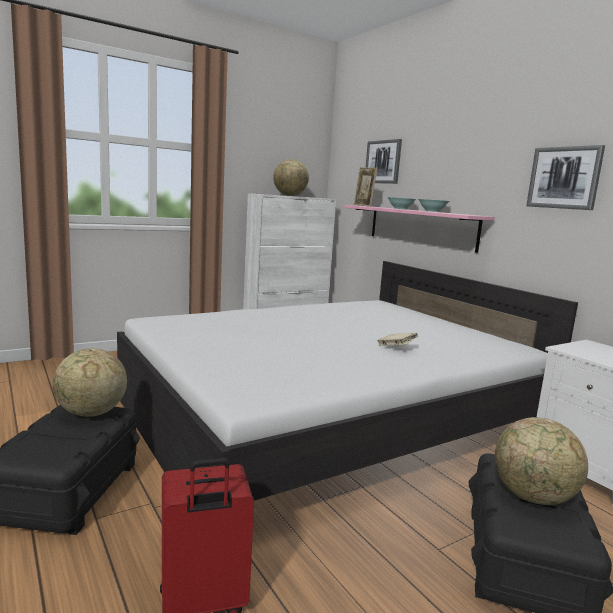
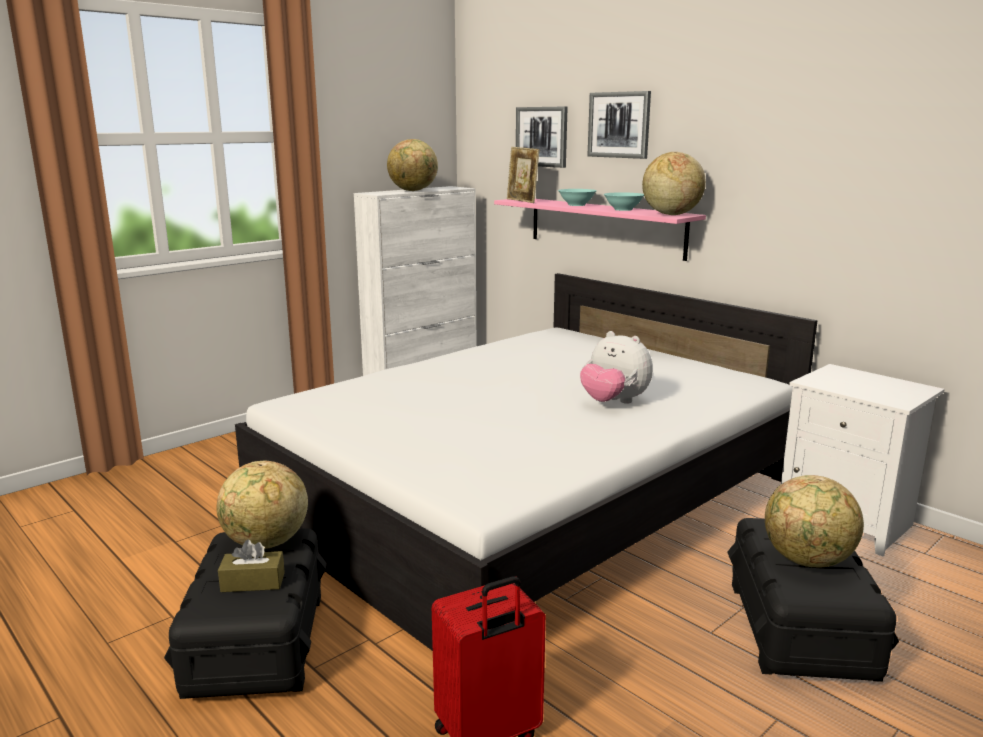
camera: 10 degrees left, 5 degrees up
(60, 439) = (253, 582): none -> brown tissue box
(396, 348) = (614, 402): beige book -> plush toy
(466, 214) = (671, 214): none -> globe
(564, 178) = (791, 168): picture -> picture (619, 125)

